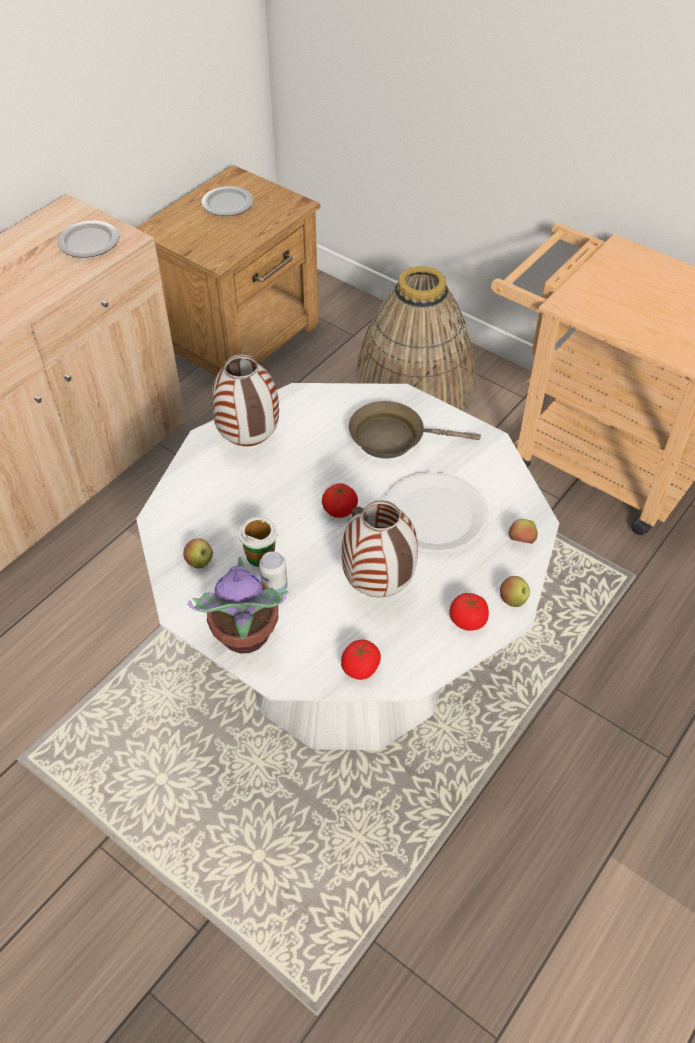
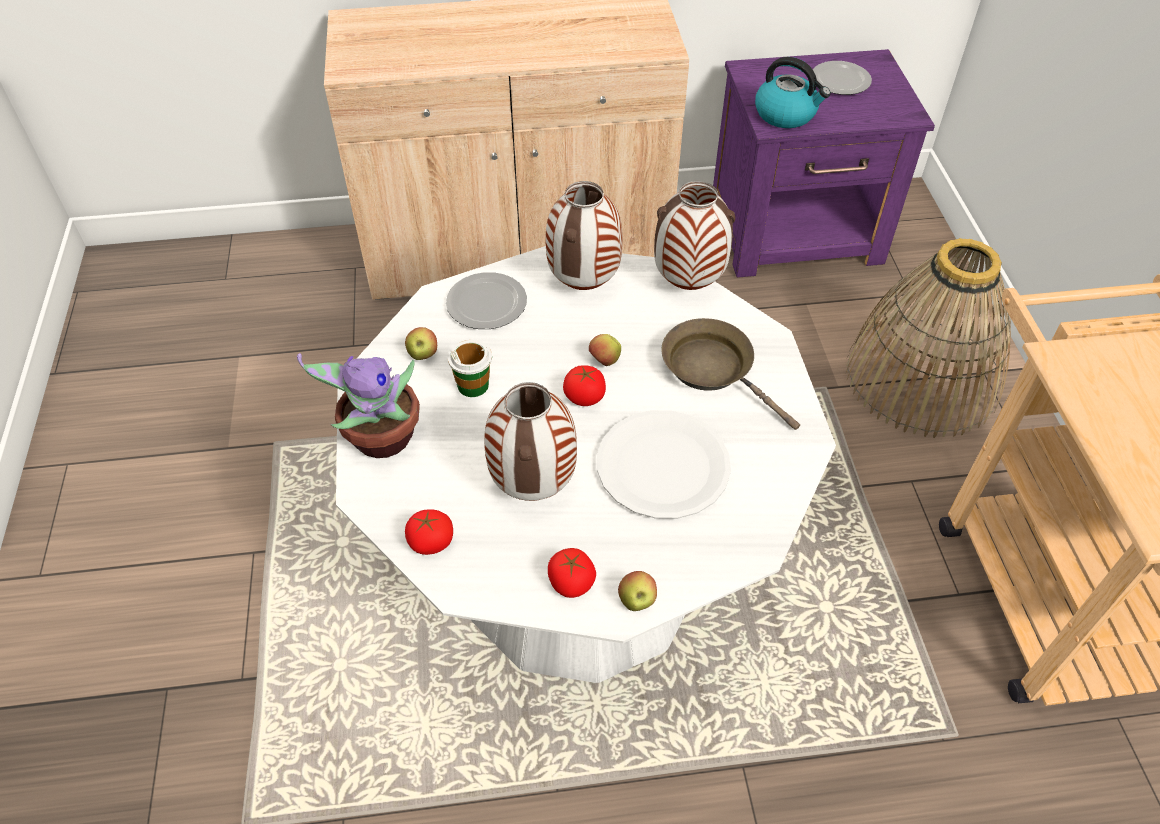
camera: 45 degrees right, 0 degrees up
(89, 242) = (630, 36): plate -> plate (486, 304)
(219, 247) = (786, 114): none -> kettle
(241, 337) = (798, 233): brown nightstand -> purple nightstand
(274, 587) = (451, 419): can -> none
(314, 395) = (689, 284): none -> vase
(521, 541) = (716, 555): apple -> apple (604, 361)

